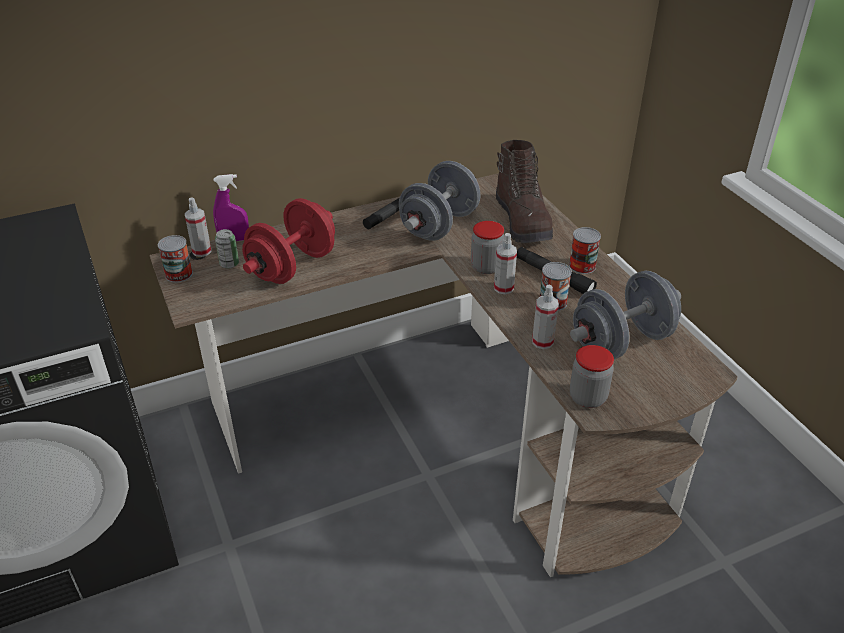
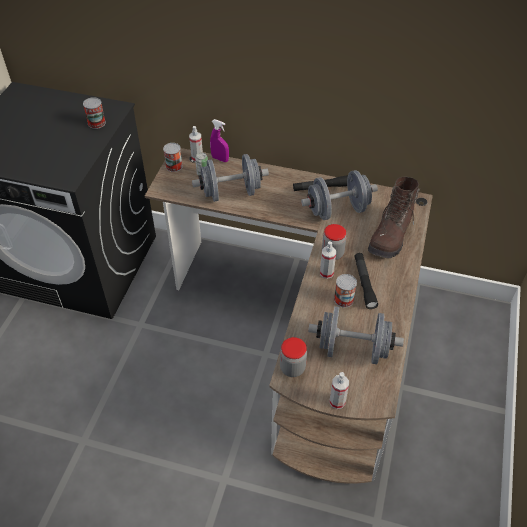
camera: 40 degrees right, 10 degrees up
(292, 266) = (231, 193): red dumbbell -> grey dumbbell
(542, 342) = (308, 320): spray bottle -> spray bottle (337, 401)
(582, 266) = (390, 287): can -> can (96, 123)

